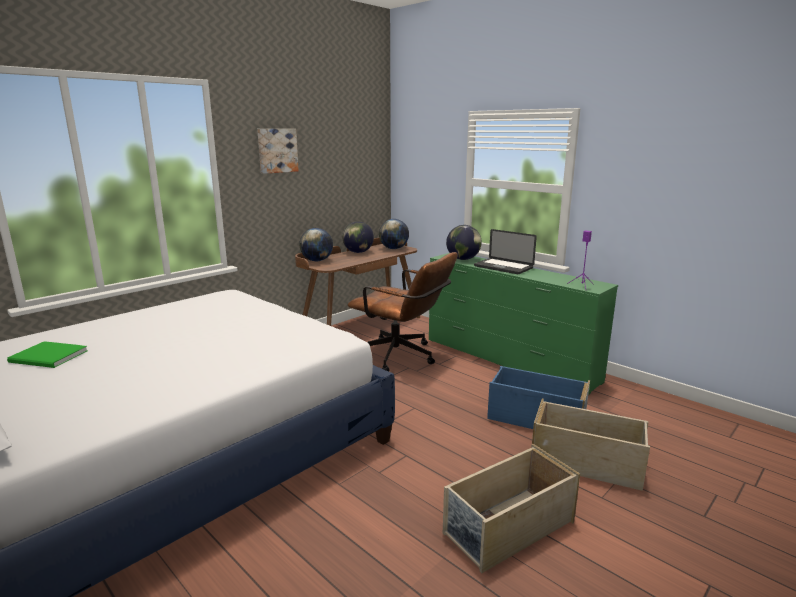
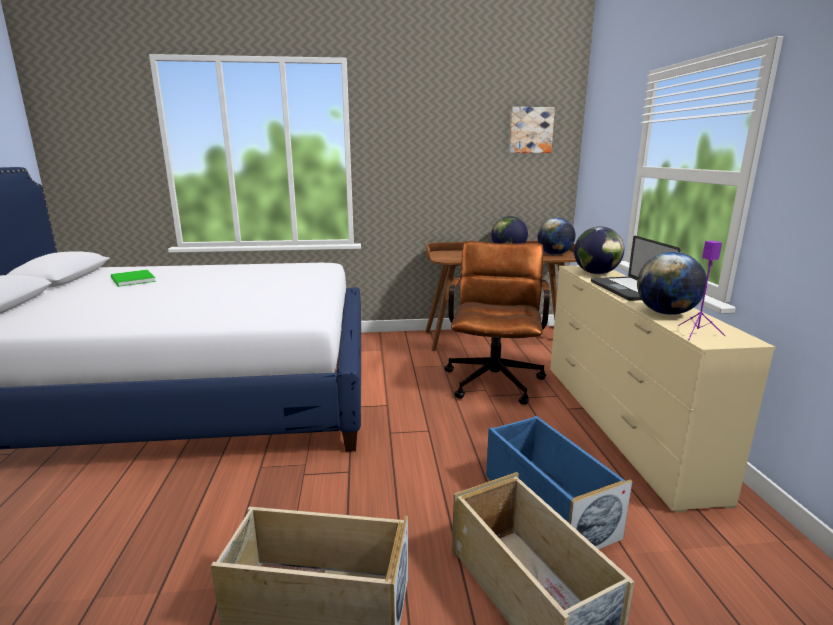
camera: 40 degrees right, 0 degrees up
(277, 150) = (419, 130): picture -> picture (530, 130)
(317, 260) = (450, 253): globe -> globe (666, 313)
(402, 357) = (494, 378): brown office chair -> brown office chair turned 150 degrees counterclockwise
(508, 360) = (620, 423): green dresser -> beige dresser

